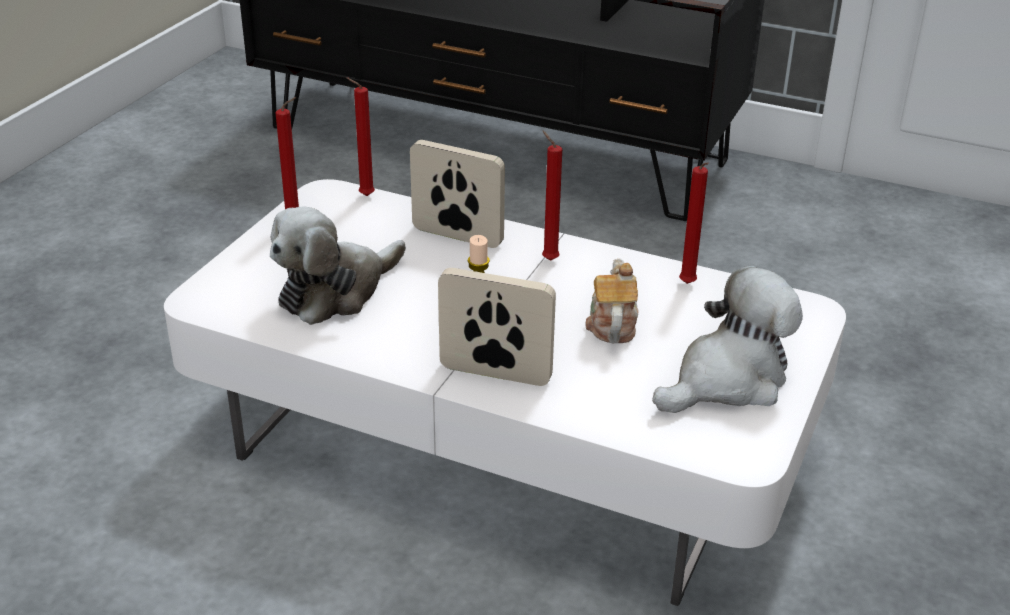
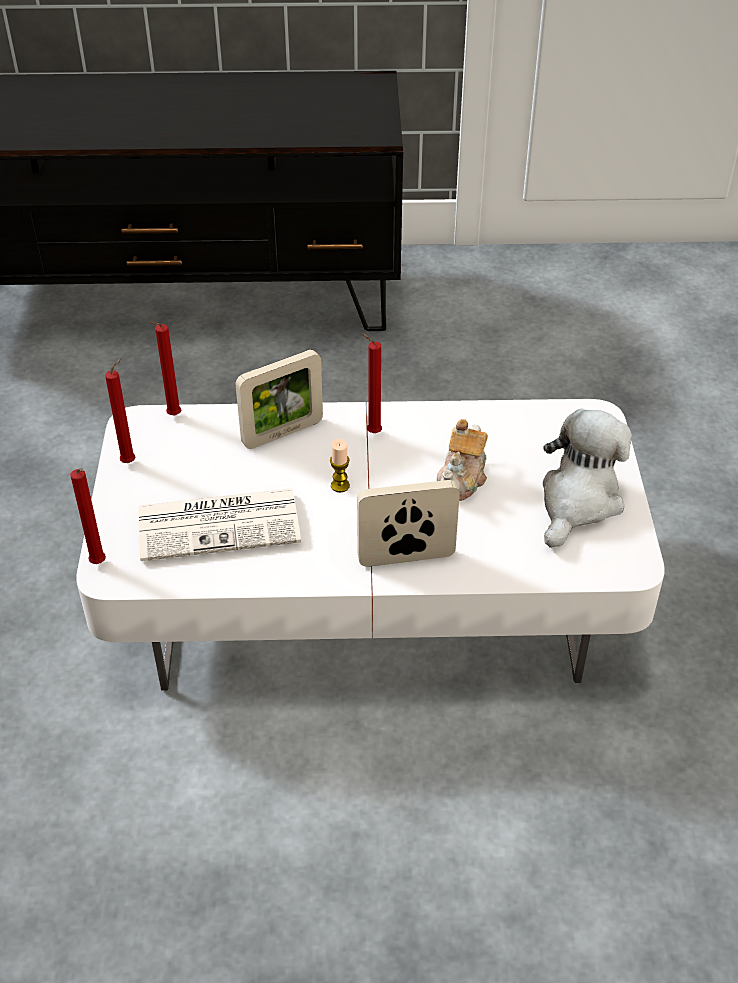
camera: 25 degrees left, 10 degrees up
(335, 291) = (221, 524): plush toy -> newspaper
(457, 236) = (282, 433): picture frame -> picture frame turned 150 degrees clockwise
(612, 324) = (462, 479): teapot -> teapot turned 135 degrees counterclockwise
(688, 285) = (494, 422): red candle -> red candle (99, 564)

